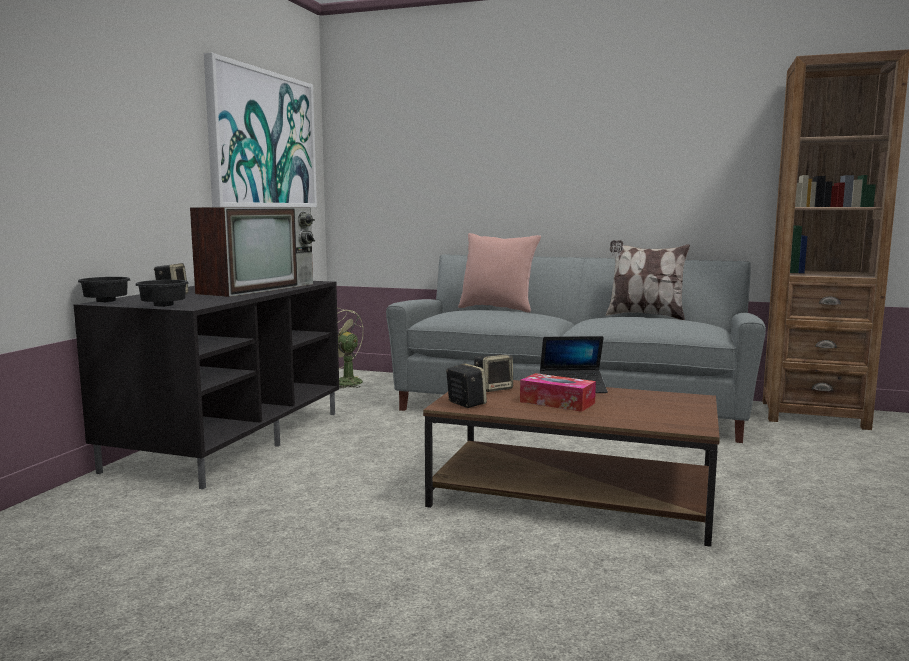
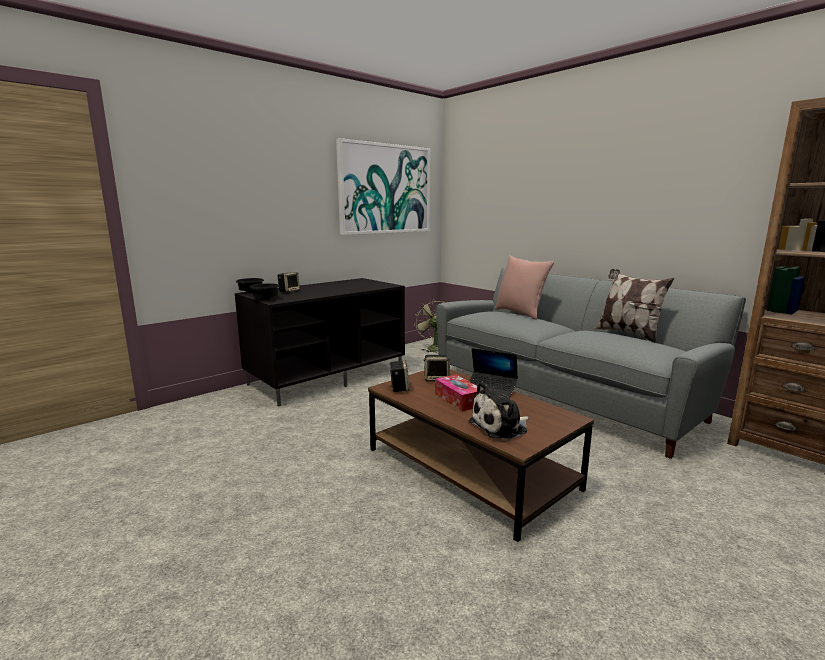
camera: 30 degrees right, 5 degrees up
(258, 288) = (346, 288): television -> none
(647, 416) = (501, 427): none -> plush toy

